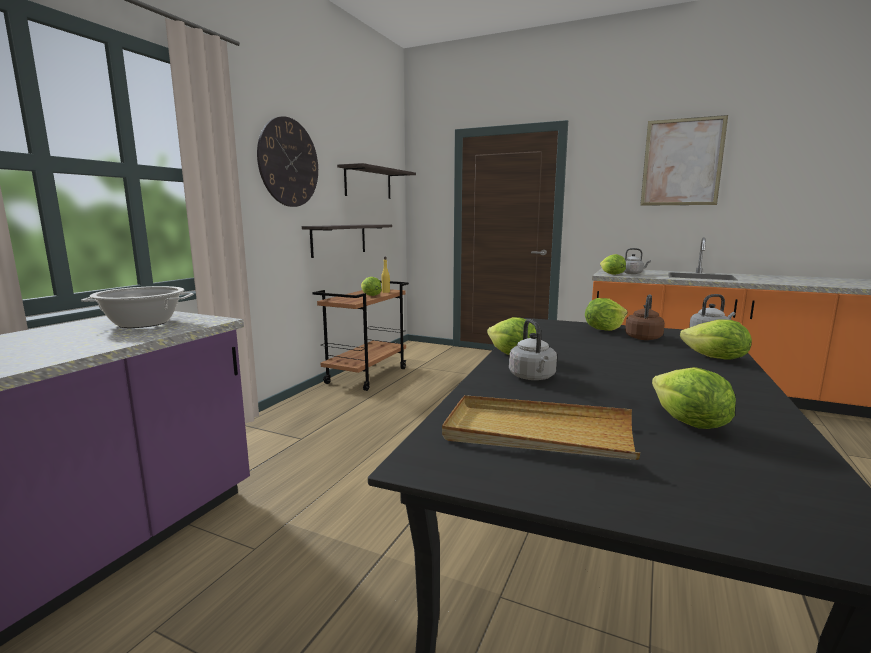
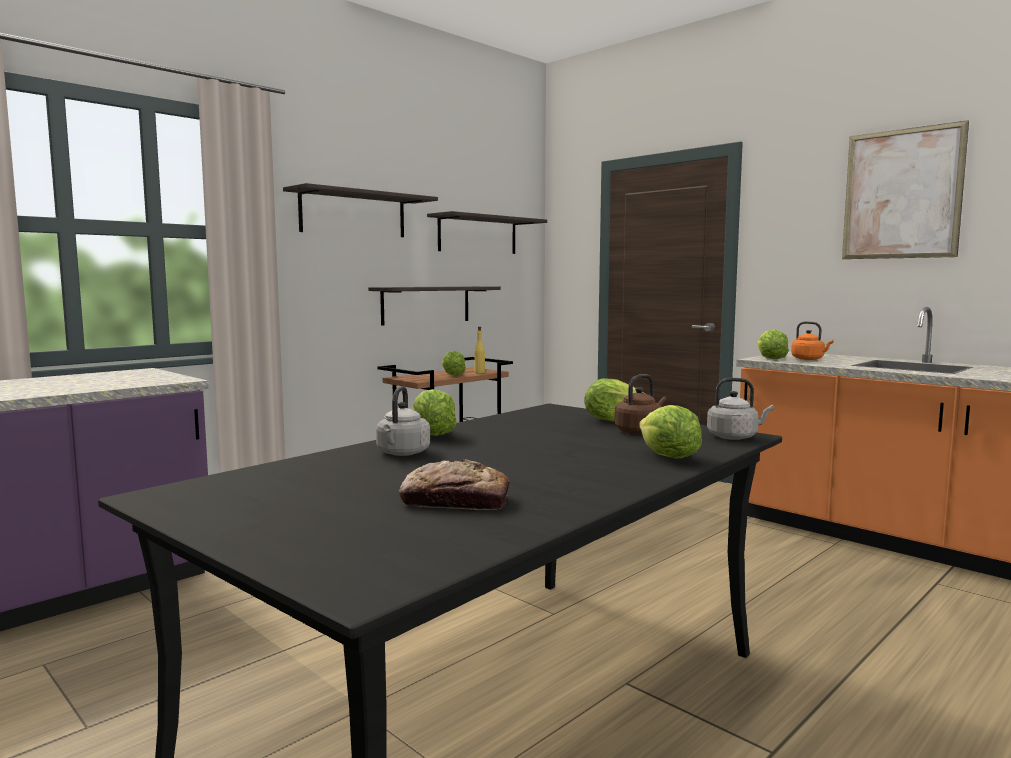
camera: 20 degrees right, 5 degrees down
(142, 323) = (118, 378): cooking pot -> none
(288, 162) = (353, 214): wall clock -> shelf
(538, 433) = (292, 491): beige tray -> none
(633, 273) = (809, 359): grey kettle -> orange kettle
(688, 423) = (455, 501): lettuce -> bread

